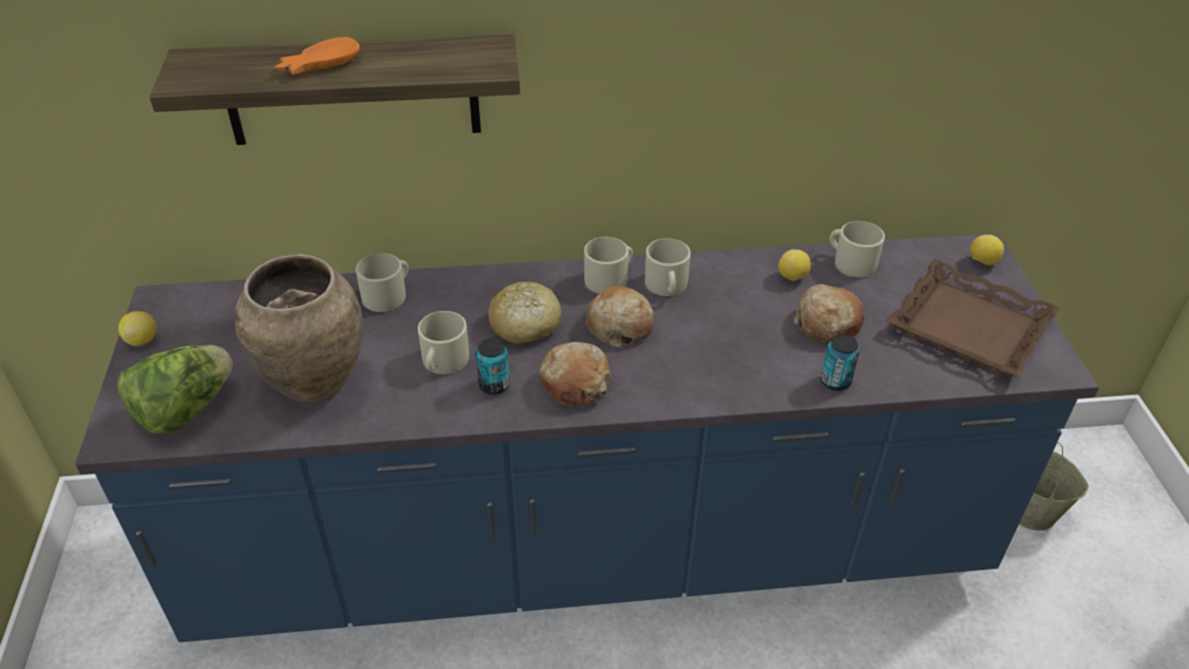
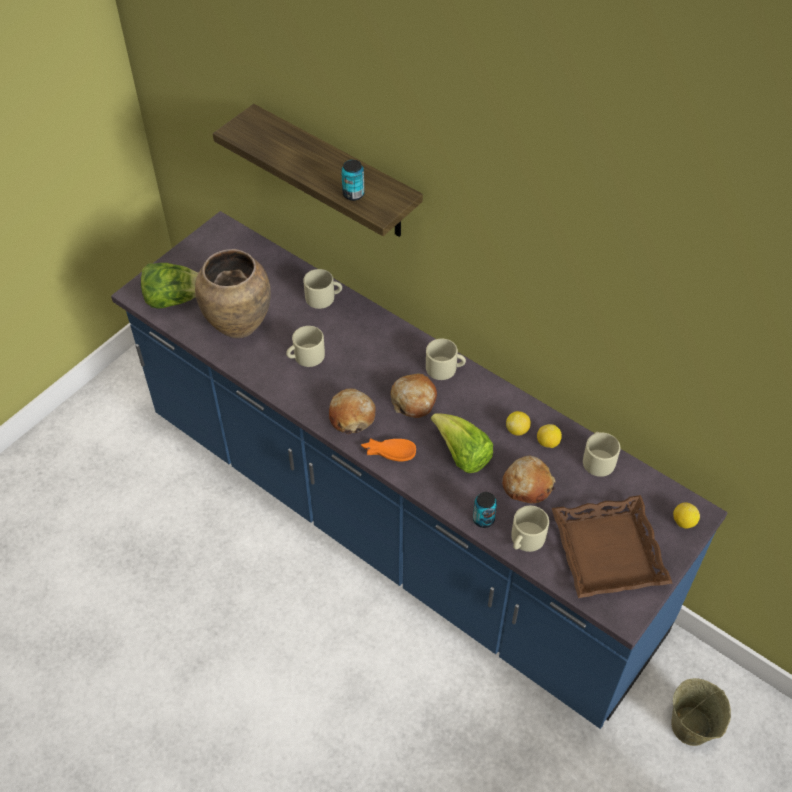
camera: 45 degrees right, 10 degrees up
(142, 340) = (193, 246): lemon -> lemon (517, 430)
(317, 65) = (303, 157): orange bowl -> orange bowl (388, 451)
(494, 385) = (313, 387): can -> can (353, 194)
(525, 324) = (368, 364): bread -> none
(667, 286) = (469, 395): beige mug -> beige mug (525, 540)
(734, 340) = (462, 454): none -> lettuce

